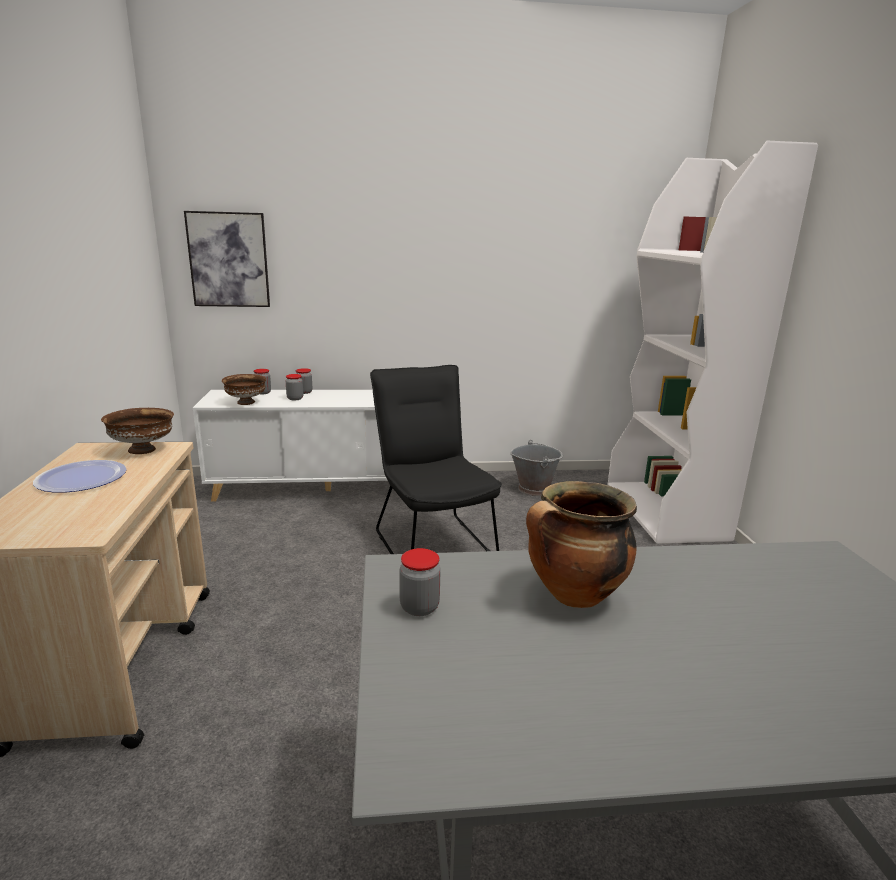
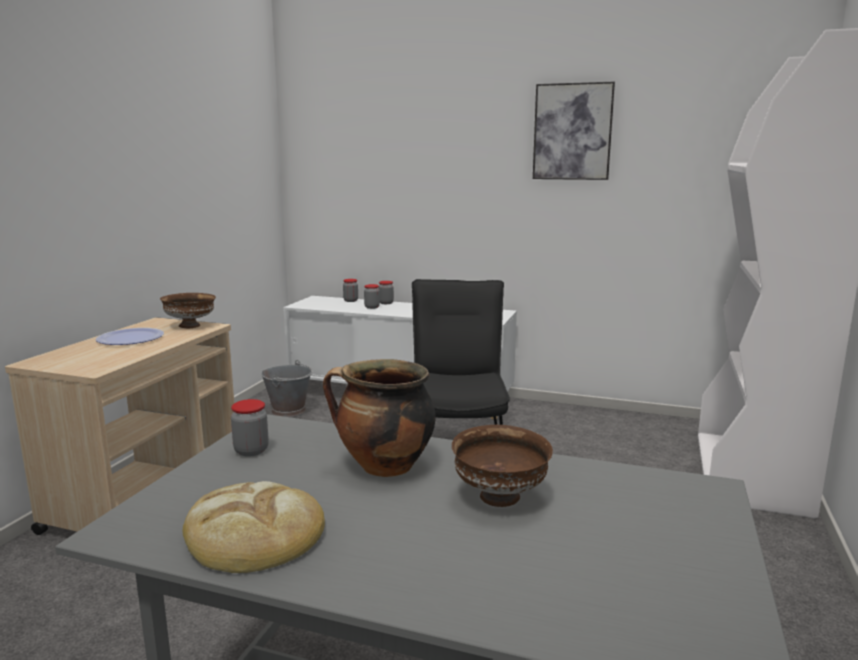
camera: 25 degrees right, 5 degrees down
(229, 260) = (333, 180): picture -> picture (572, 132)
(246, 402) = (328, 307): brown bowl -> brown bowl (501, 498)
(534, 489) = (606, 427): grey bucket -> grey bucket (289, 411)
(559, 717) = (254, 534): none -> bread

